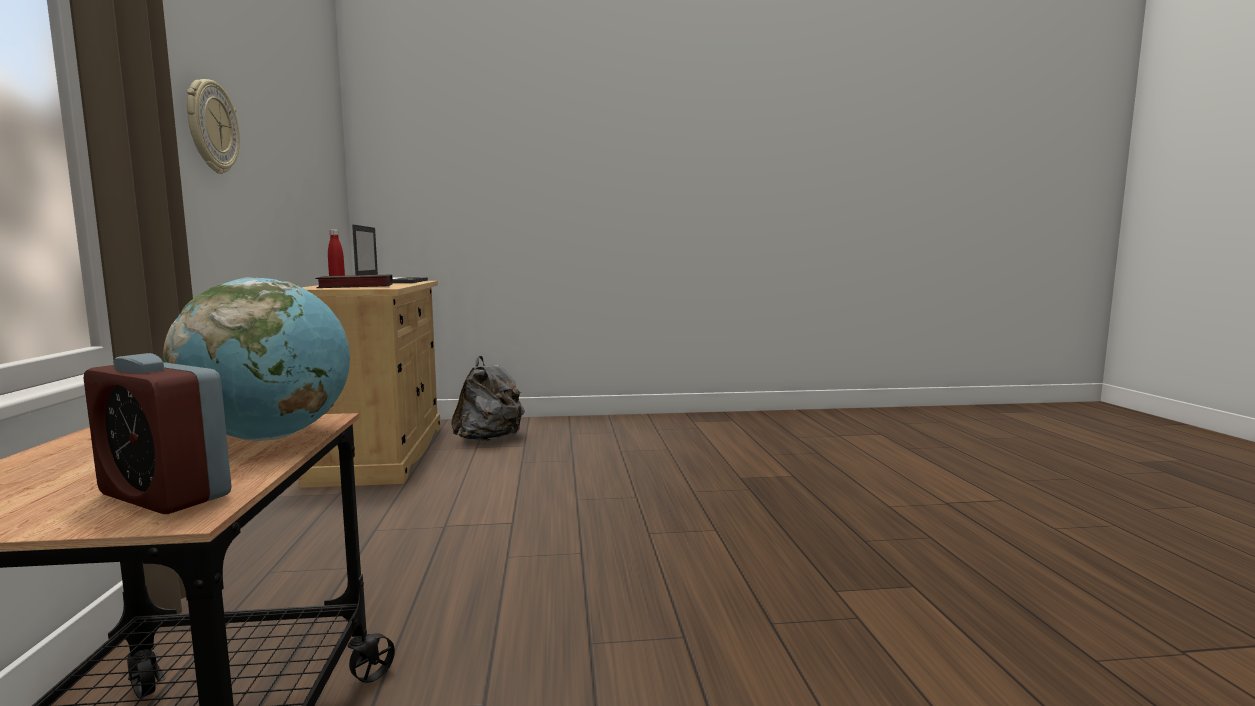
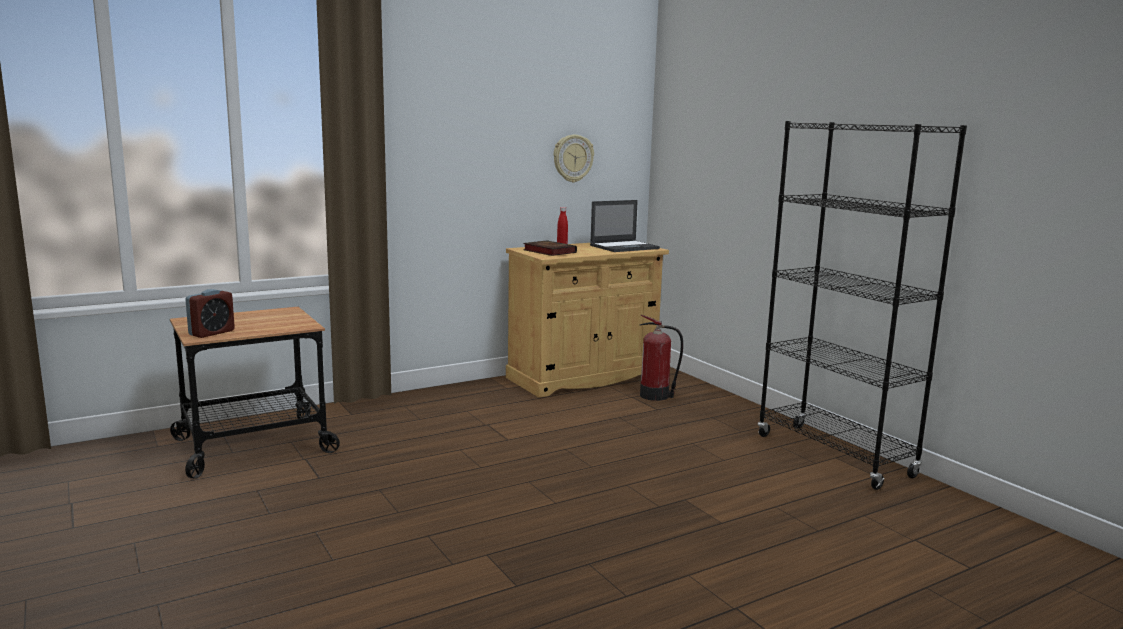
camera: 65 degrees right, 5 degrees up
(165, 495) = (212, 333): alarm clock -> alarm clock turned 150 degrees counterclockwise
(211, 127) = (449, 155): wall clock -> wall clock (572, 158)
(270, 437) = (278, 327): globe -> none
(489, 439) = (656, 396): grey backpack -> fire extinguisher
(690, 421) = (834, 456): none -> black bookcase

